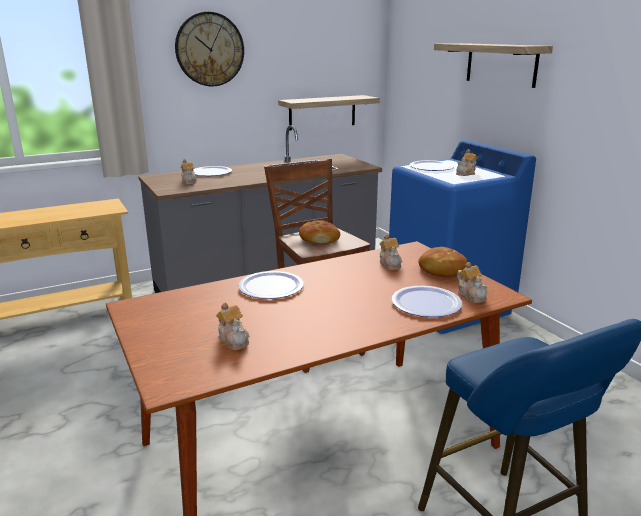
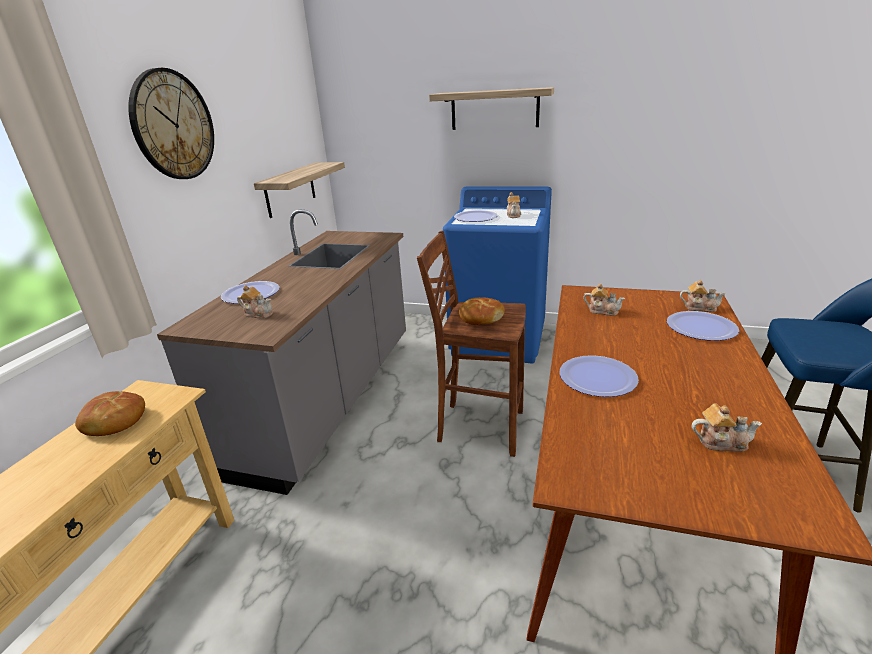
camera: 45 degrees left, 5 degrees up
(441, 270) = (636, 299): bread -> bread (114, 422)

